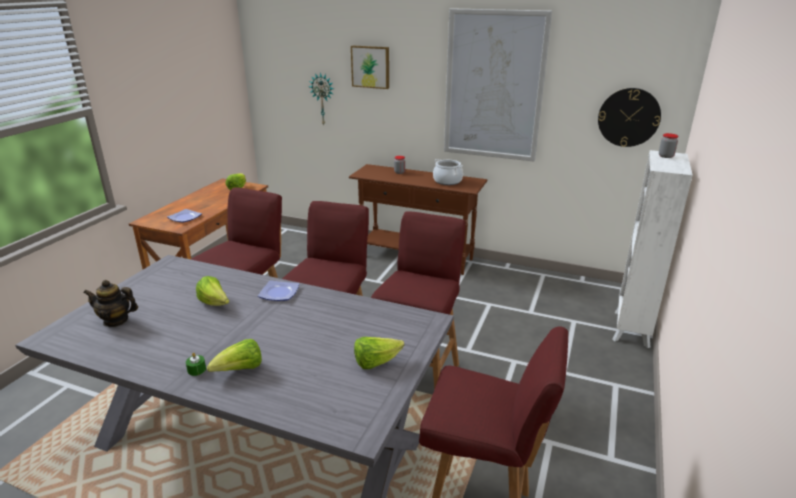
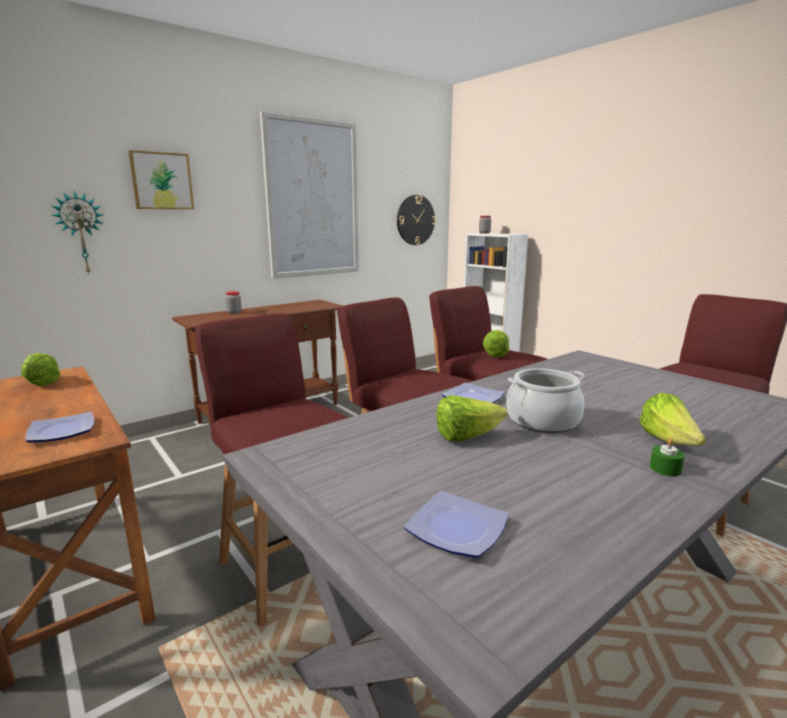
camera: 60 degrees left, 10 degrees down
(116, 320) = (459, 529): teapot -> plate
(376, 362) = (659, 383): lettuce -> lettuce (495, 354)
(447, 181) = (298, 306): cooking pot -> cooking pot (542, 421)

